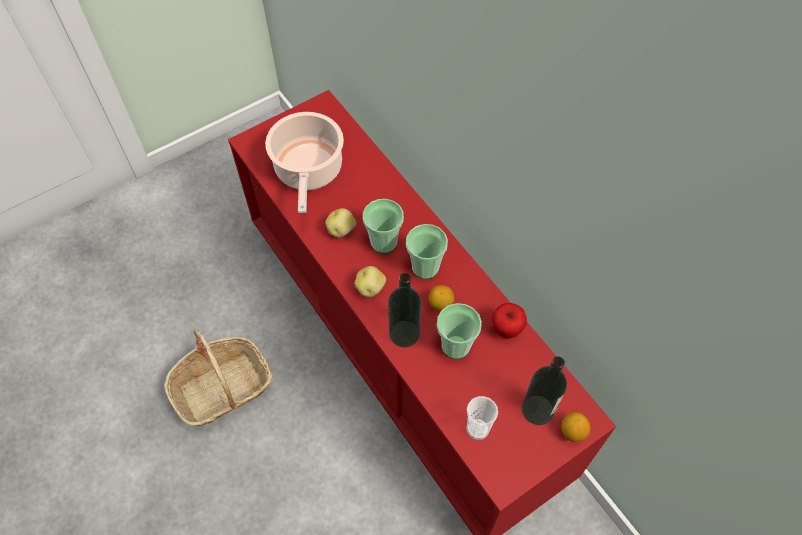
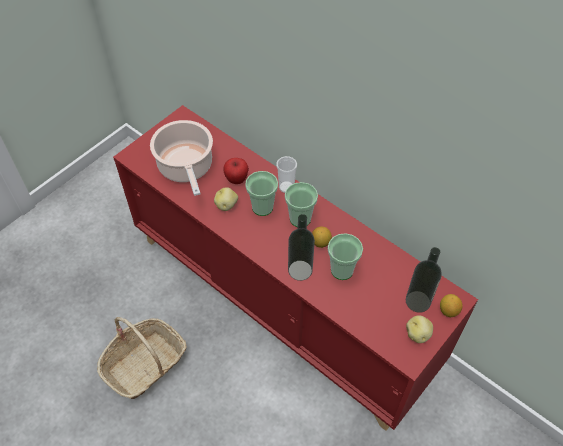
camera: 15 degrees left, 5 degrees down
(371, 288) = (263, 242): potato -> potato (418, 334)
(477, 429) = (378, 326): cup -> cup (286, 187)
(506, 330) = (376, 250): apple -> apple (236, 180)

